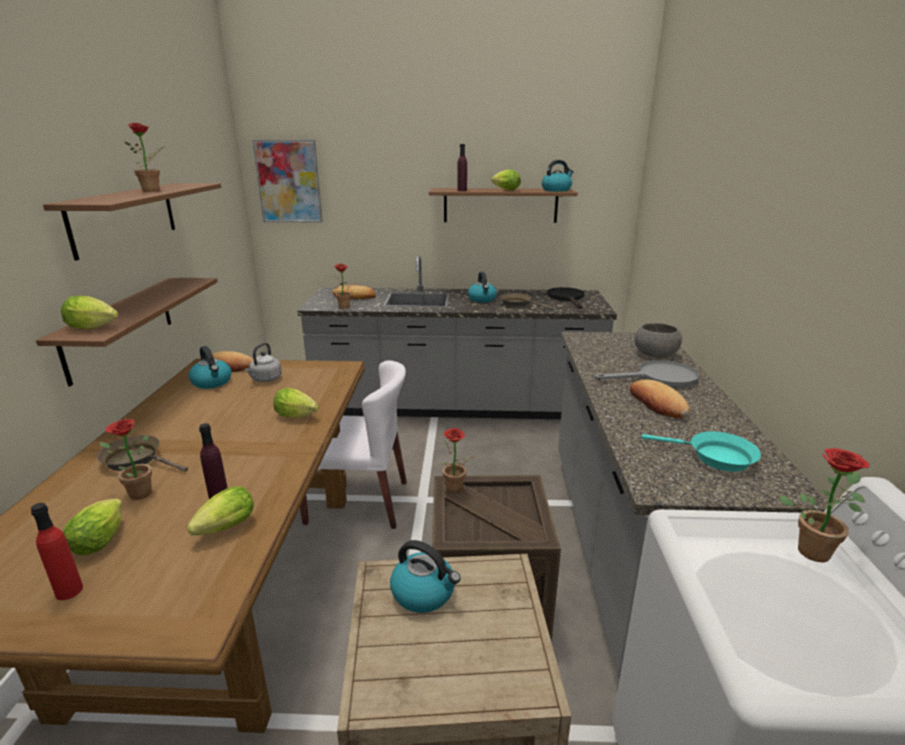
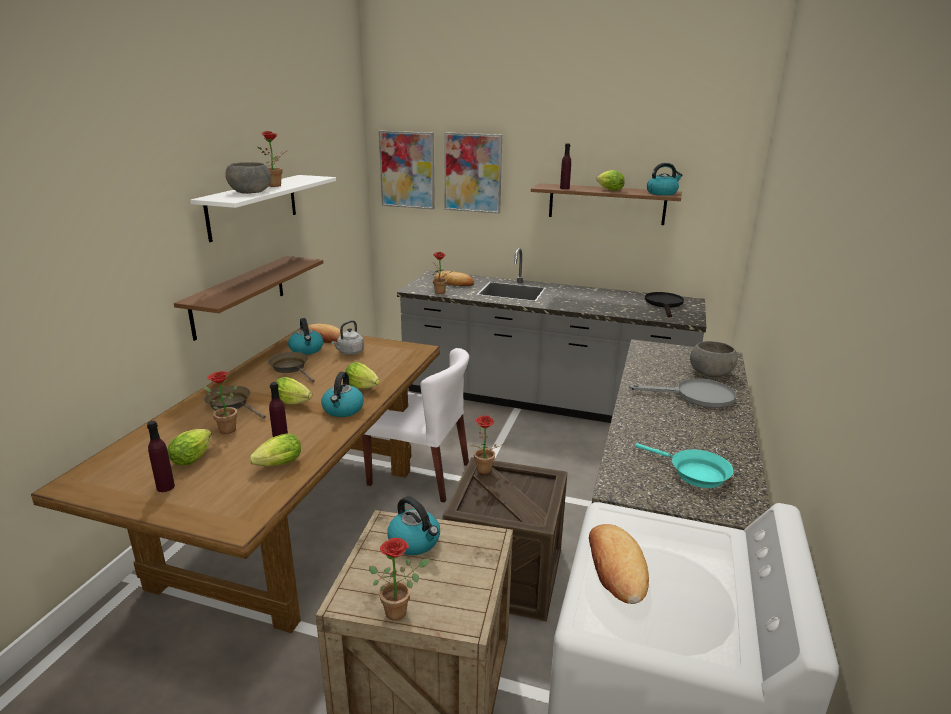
camera: 15 degrees right, 0 degrees up
(69, 591) = (165, 487): red bottle -> purple bottle
(95, 328) = (216, 297): lettuce -> lettuce (294, 403)
(124, 196) = (250, 192): none -> grey bowl
(125, 217) = (253, 206): brown shelf -> white shelf
(361, 181) = (473, 173): none -> picture
(482, 299) = (575, 297): kettle -> kettle (343, 410)
(518, 304) = (608, 306): brown frying pan -> brown frying pan (291, 368)
(657, 404) = (675, 420): bread -> bread (616, 568)
(814, 548) = (706, 552): potted plant -> potted plant (400, 610)

